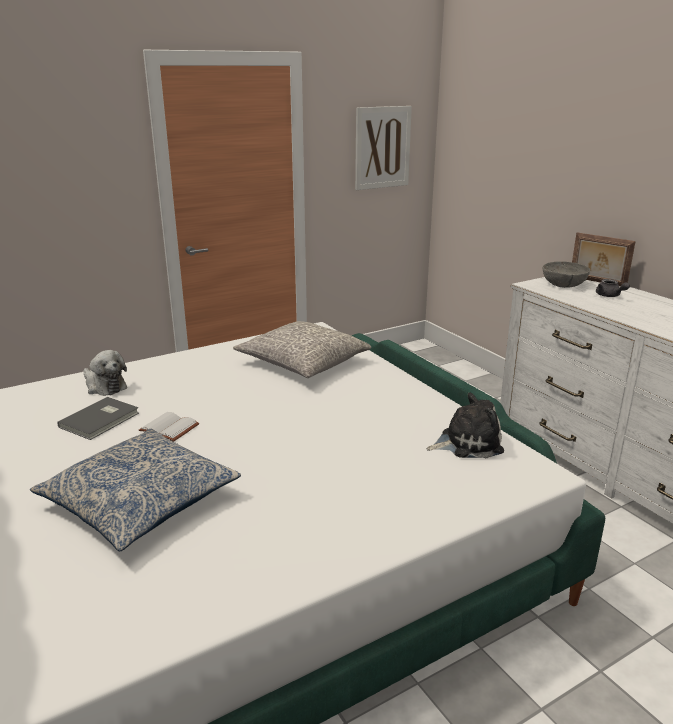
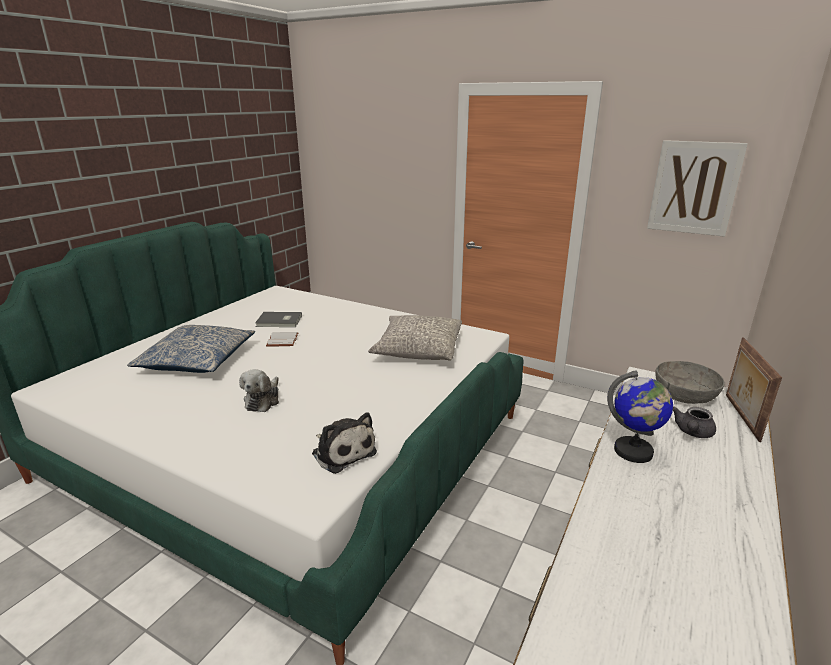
camera: 60 degrees right, 0 degrees up
(104, 386) = (320, 308): plush toy -> plush toy (263, 400)
(624, 314) = (633, 451): none -> globe

